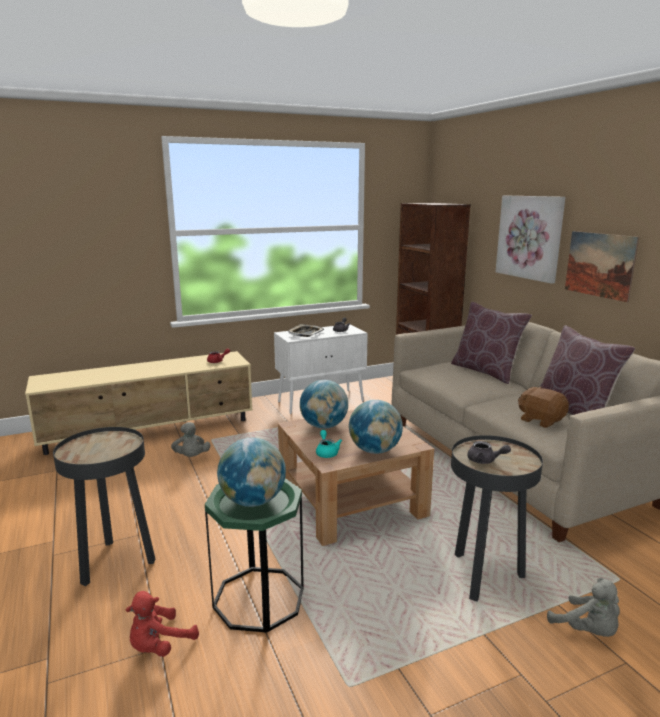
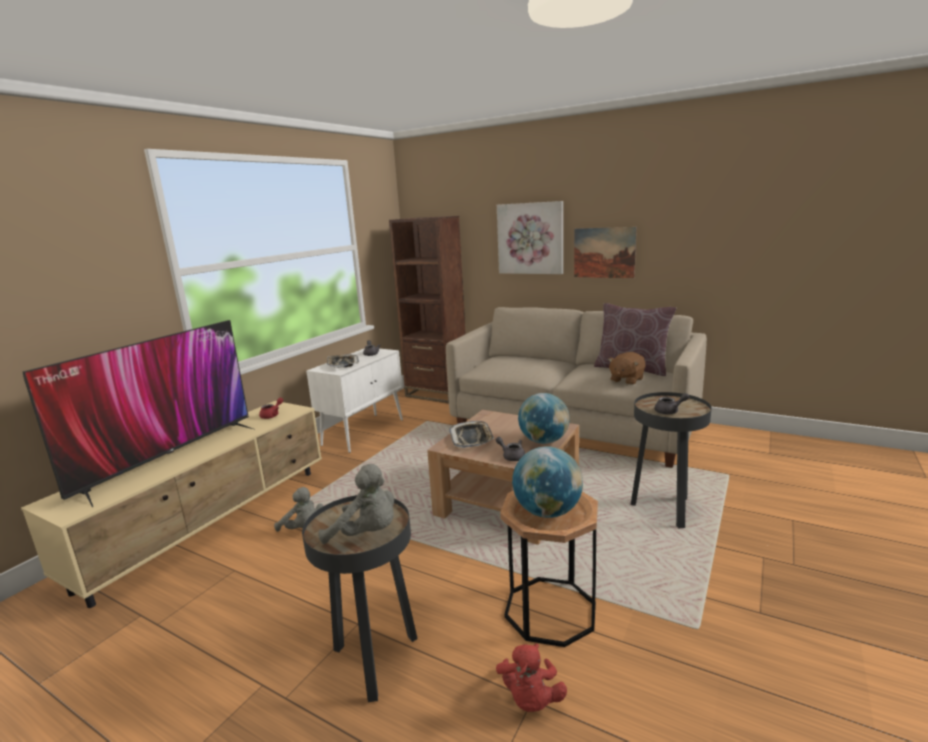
camera: 35 degrees left, 0 degrees up
(123, 371) = (168, 458): none -> television
(259, 598) = (550, 610): green side table -> brown side table
(323, 426) = (471, 438): globe -> tray
(327, 452) = (511, 456): turquoise teapot -> grey teapot
(486, 371) = (531, 358): brown pillow -> none
(541, 420) = (626, 380): brown plush toy -> brown plush toy turned 60 degrees counterclockwise
(587, 630) = (755, 513): grey plush toy -> grey plush toy (366, 533)

